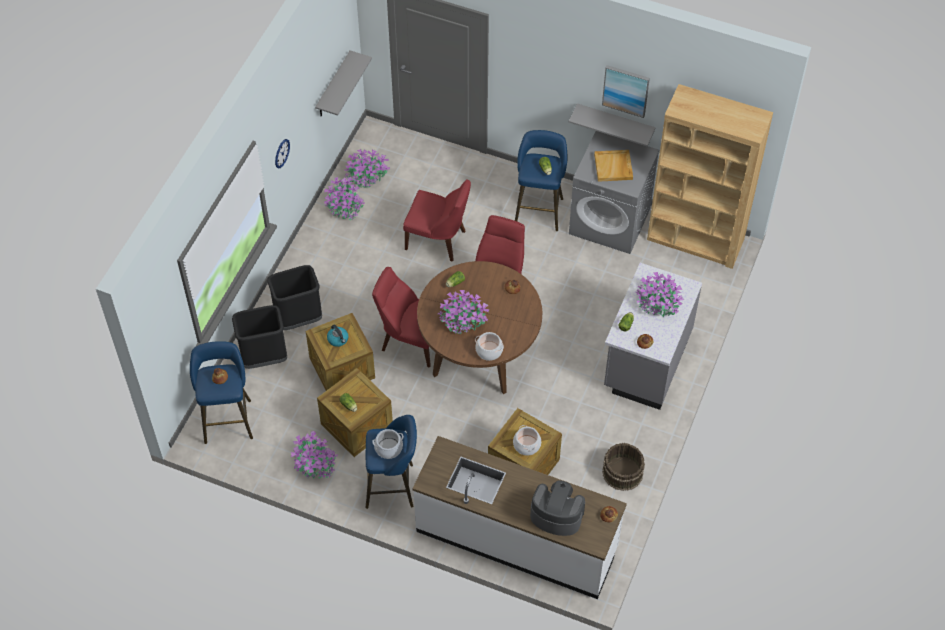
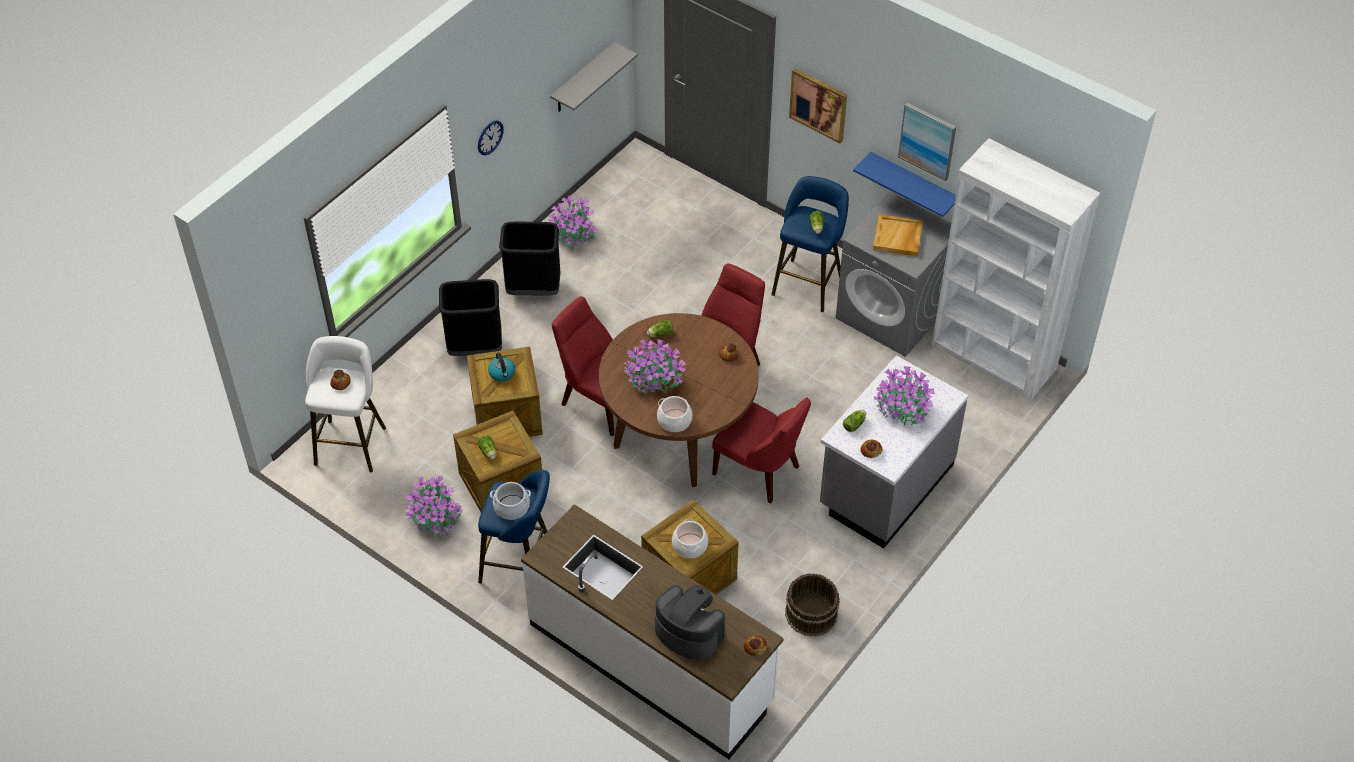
camera: 15 degrees right, 5 degrees down
(227, 418) = (351, 442): blue stool -> white stool
(264, 357) = (419, 383): black trash can -> black trash can (534, 289)
(367, 177) = (612, 206): potted plant -> none
(438, 240) = (673, 294): red chair -> red chair (759, 472)
(530, 74) = (819, 104): none -> picture
(615, 122) = (913, 184): grey shelf -> blue shelf
(695, 240) = (993, 357): brown bookcase -> white bookcase

